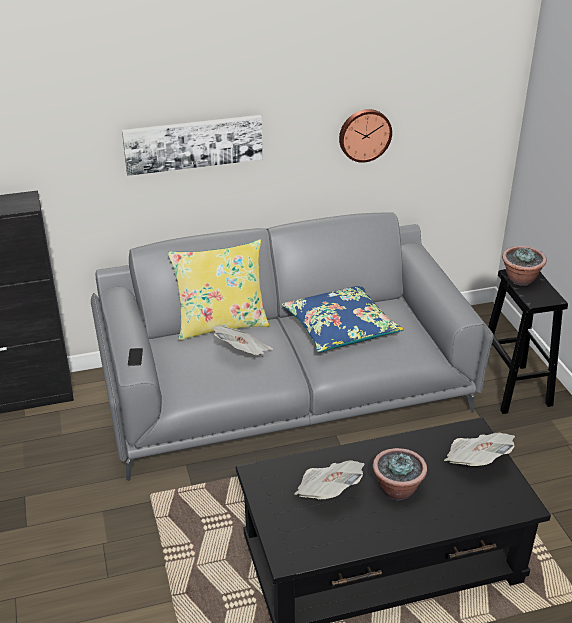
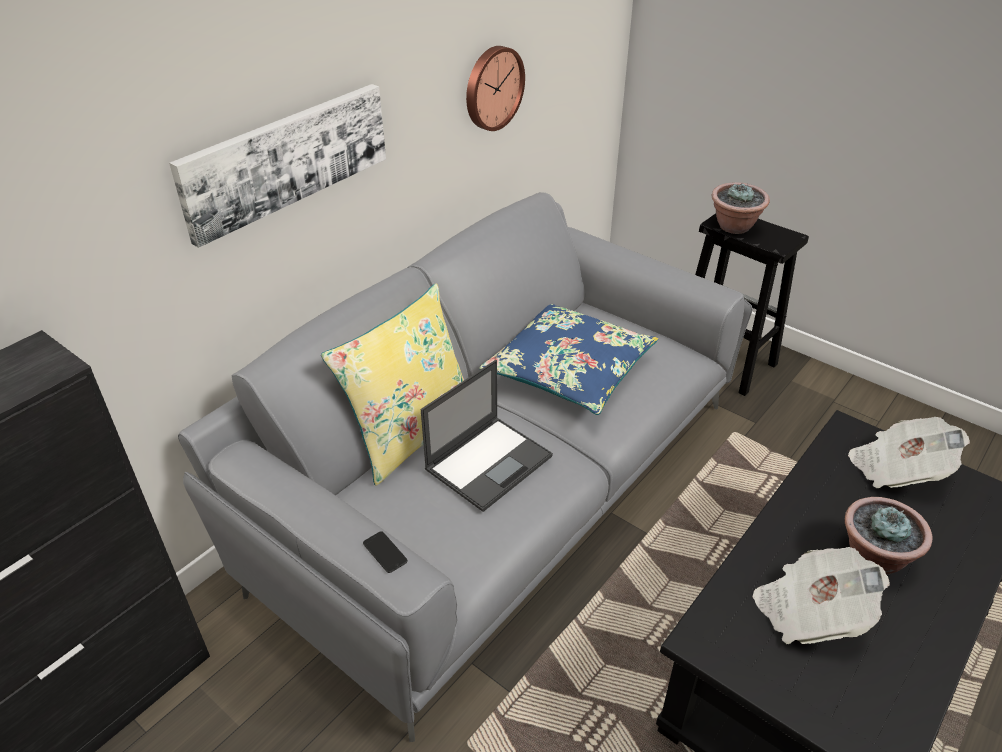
camera: 35 degrees left, 5 degrees up
(243, 353) = (489, 462): newspaper -> laptop

